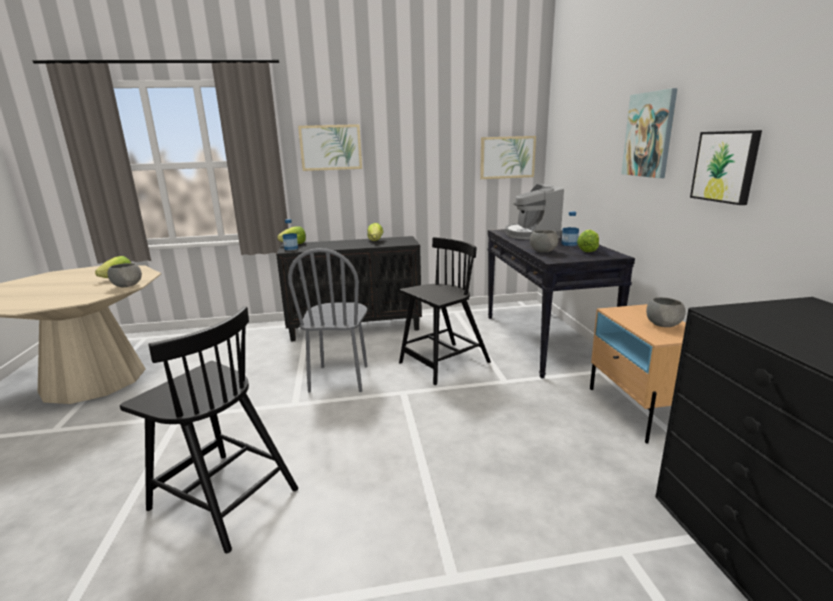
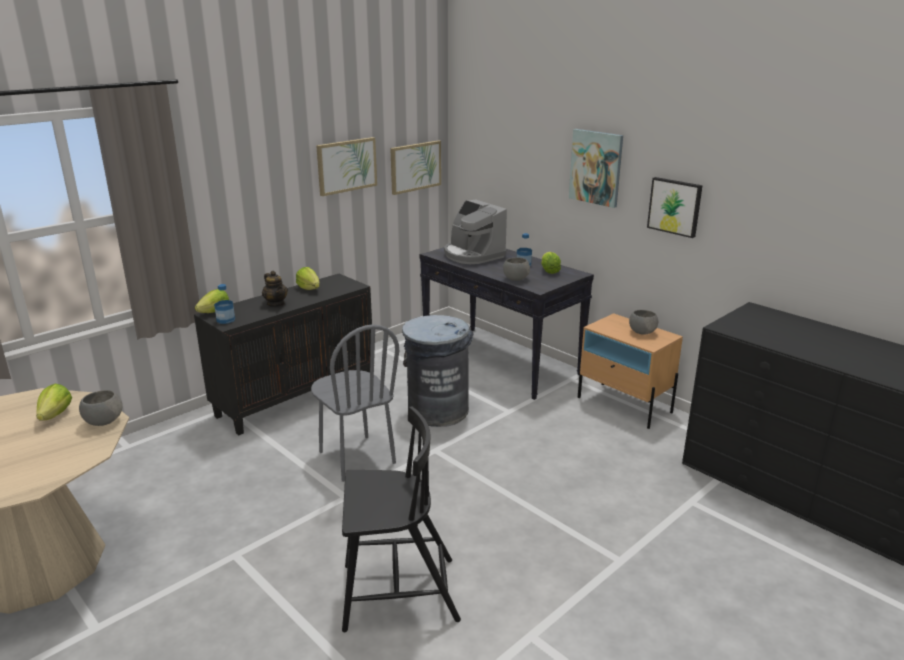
camera: 35 degrees left, 5 degrees up
(330, 147) = (235, 180): picture -> picture (346, 165)
(337, 245) = (276, 304): none -> teapot
(443, 363) = (438, 410): black chair -> grey trash can

